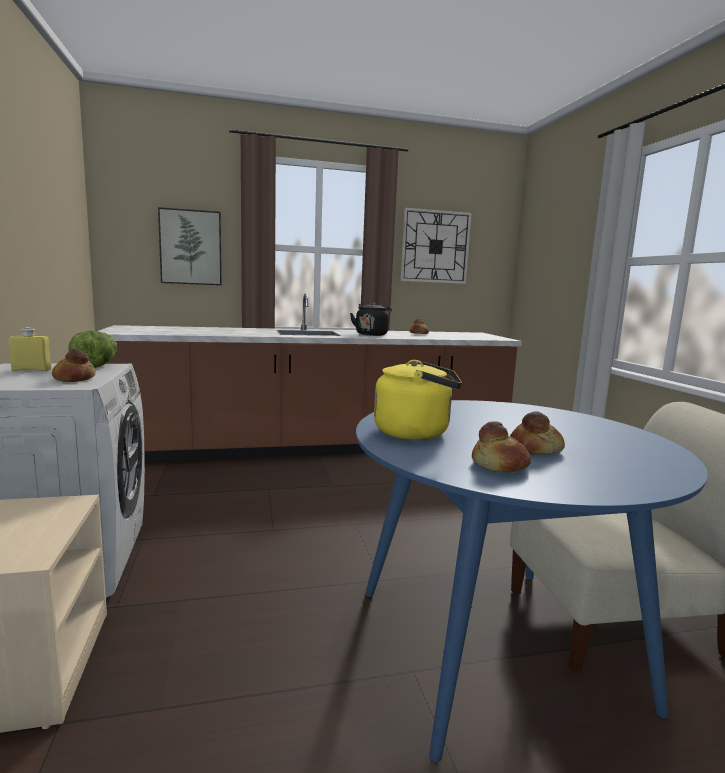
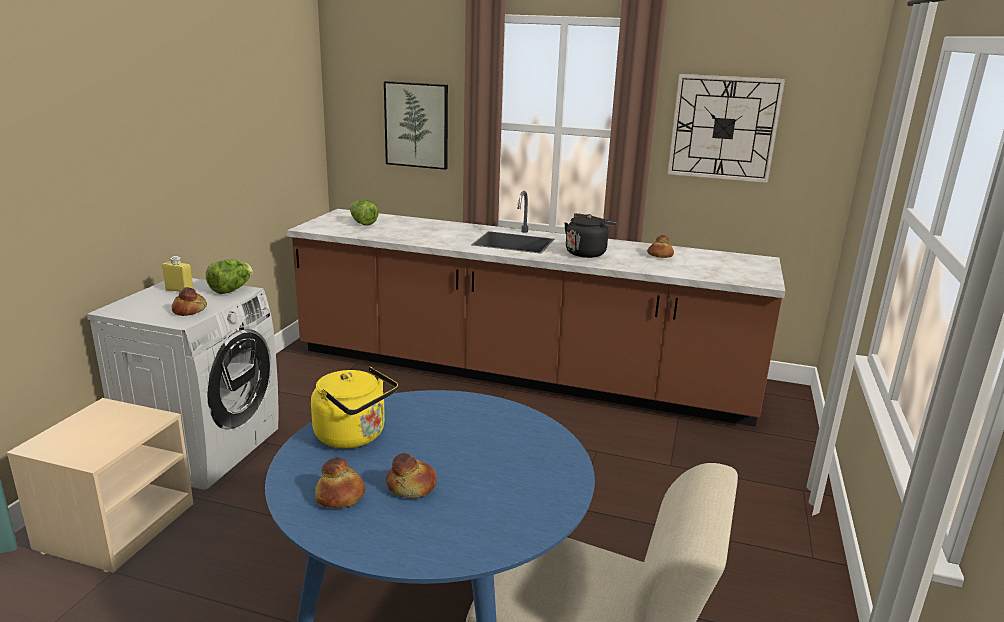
camera: 30 degrees right, 10 degrees up
(158, 329) = (362, 223): none -> lettuce

